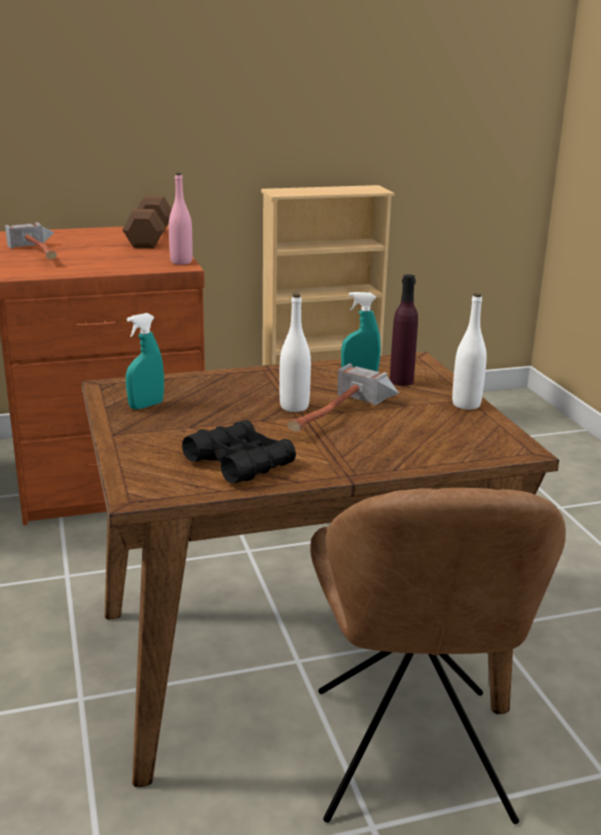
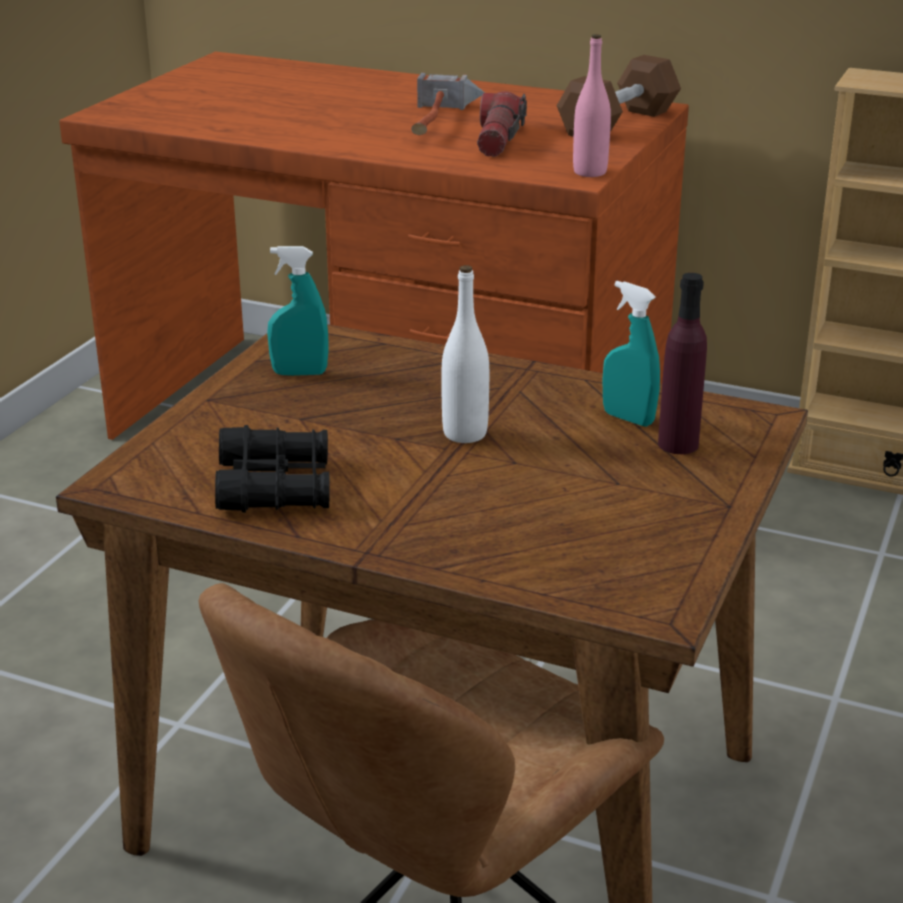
camera: 40 degrees right, 5 degrees up
(97, 256) = (498, 140): none -> flashlight
(340, 417) = (495, 469): hammer -> none
(466, 404) = (708, 513): white bottle -> none

